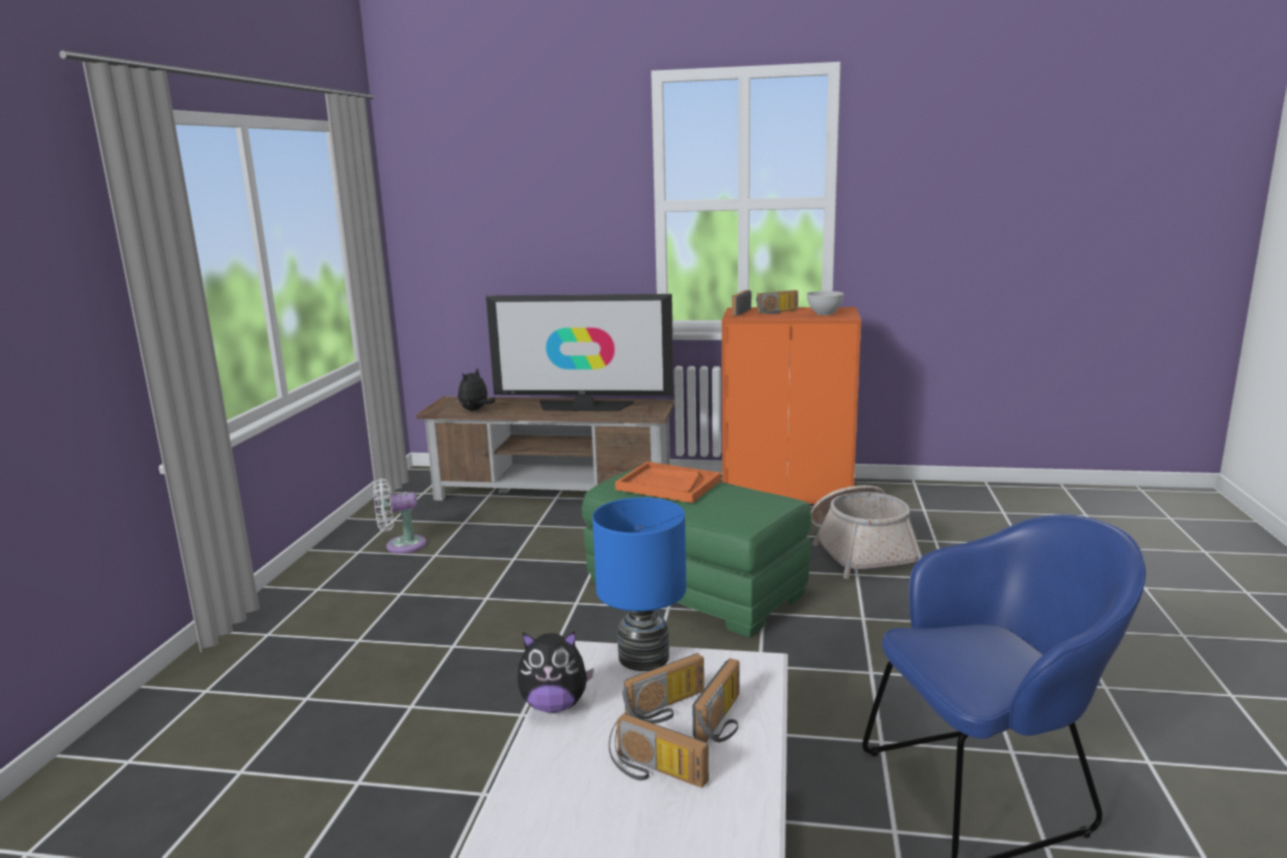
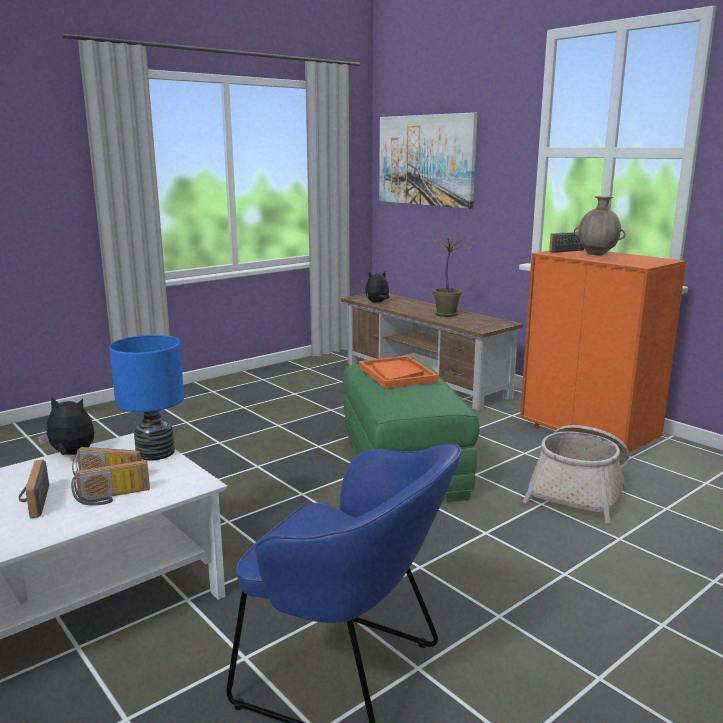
camera: 40 degrees right, 0 degrees up
(401, 545) = (287, 383): white fan -> none
(484, 221) = (426, 160): none -> picture
(554, 705) = (71, 454): plush toy -> plush toy turned 150 degrees clockwise
(584, 406) = (447, 314): television -> potted plant
(778, 312) = (597, 254): radio -> brown vase
(824, 313) = (633, 260): grey bowl -> none

